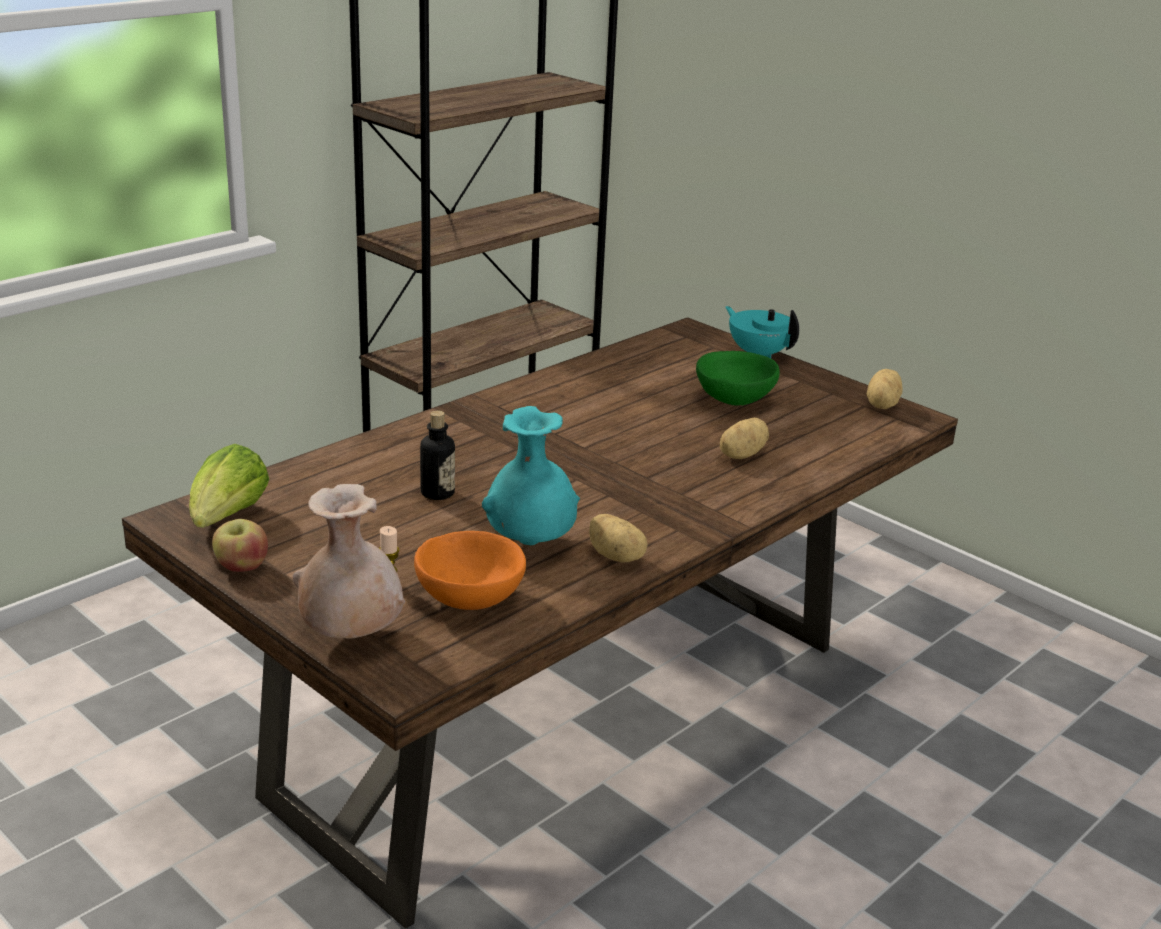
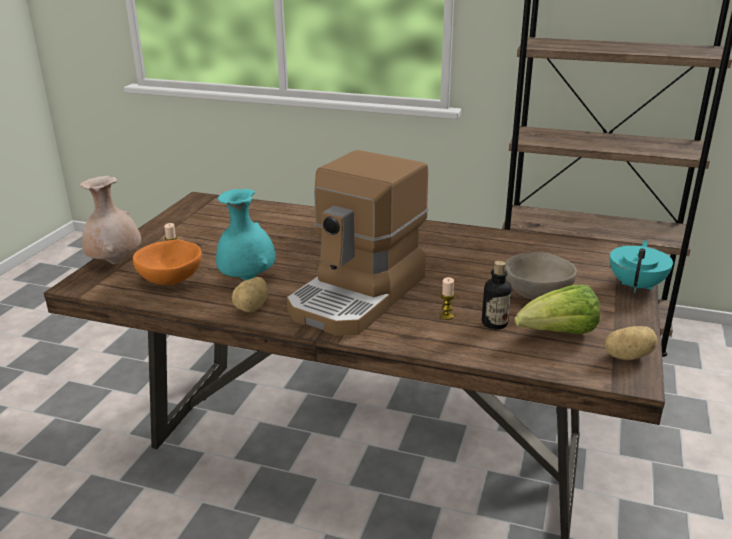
camera: 65 degrees right, 0 degrees up
(227, 519) = (208, 208): lettuce -> lettuce (558, 334)
(241, 567) = (164, 224): apple -> none
(437, 493) = (282, 242): bottle -> bottle (494, 323)
(649, 486) = (359, 296): none -> coffee machine
(734, 399) = (537, 294): green bowl -> beige bowl
(740, 455) = (446, 316): potato -> candle

